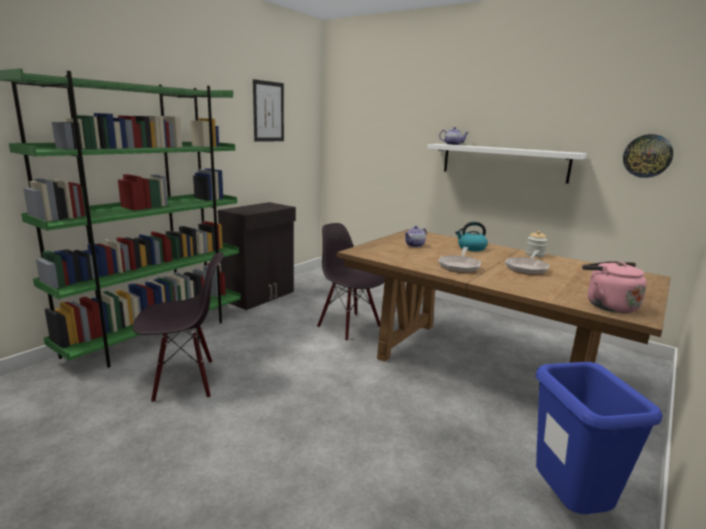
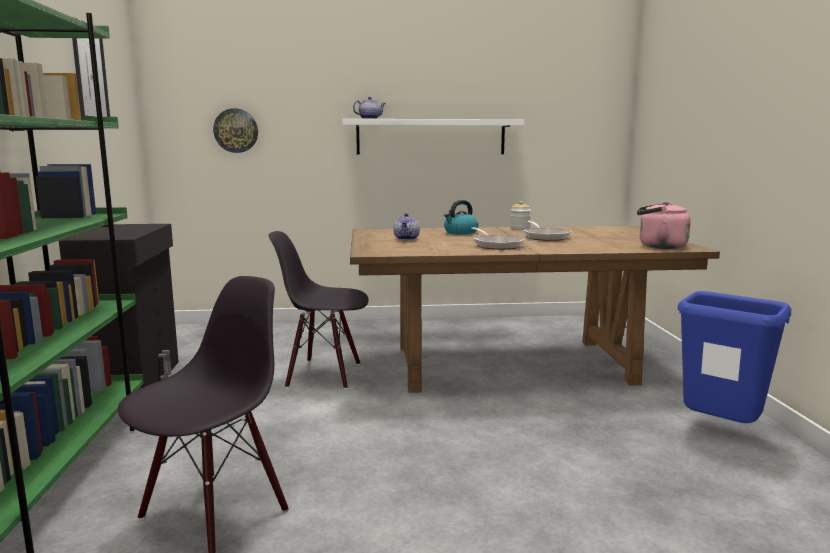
camera: 40 degrees left, 5 degrees down
(647, 156) = (570, 119): wall clock -> wall clock (236, 130)

